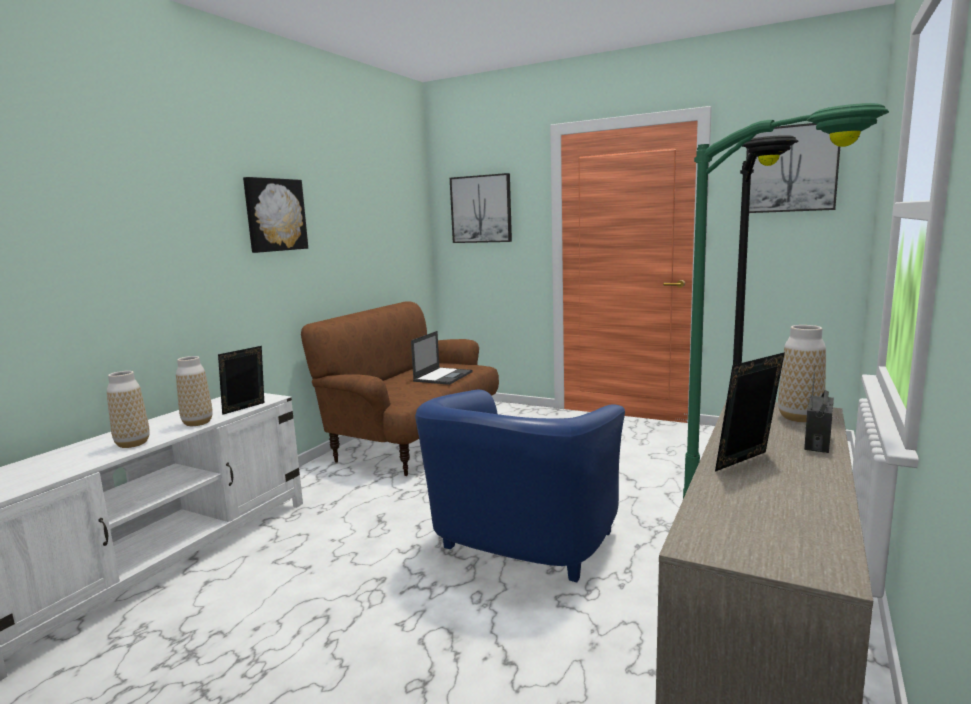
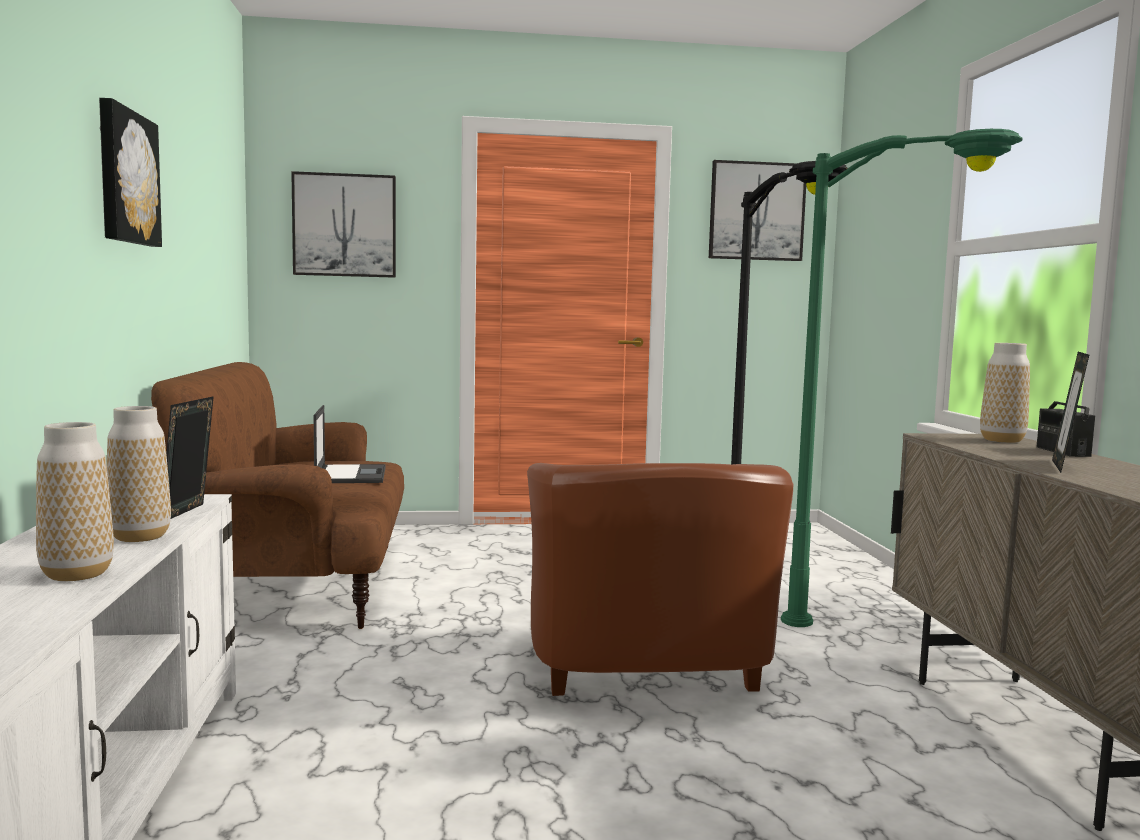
camera: 35 degrees left, 5 degrees down
(519, 548) = (648, 675): blue armchair -> brown armchair

